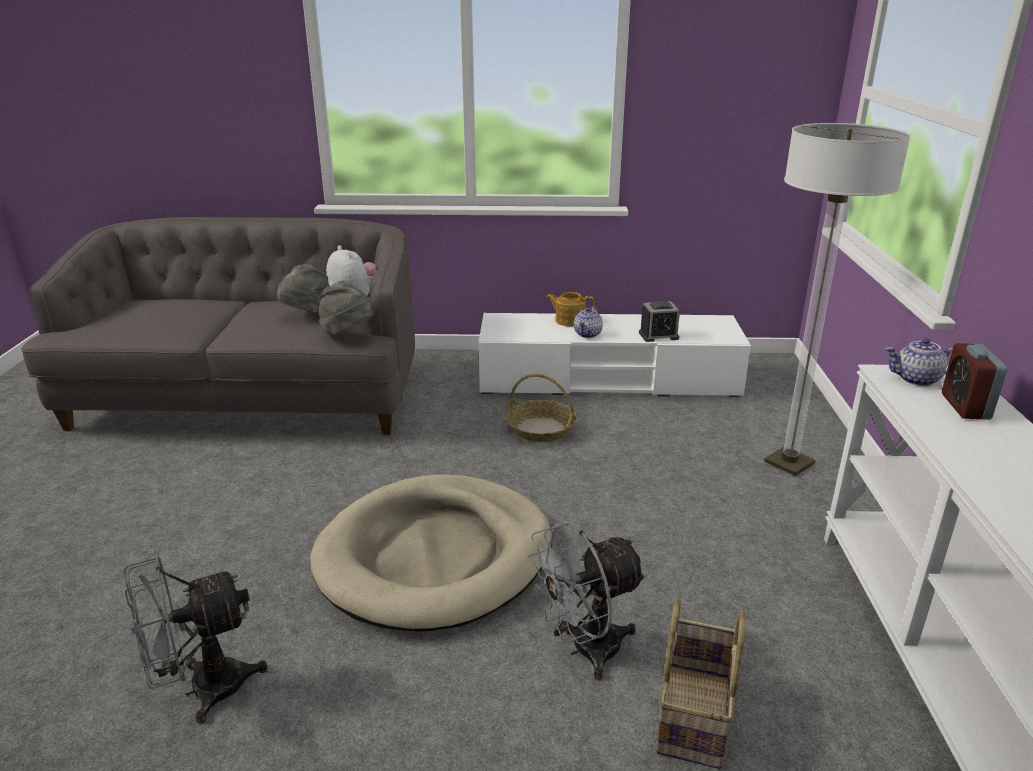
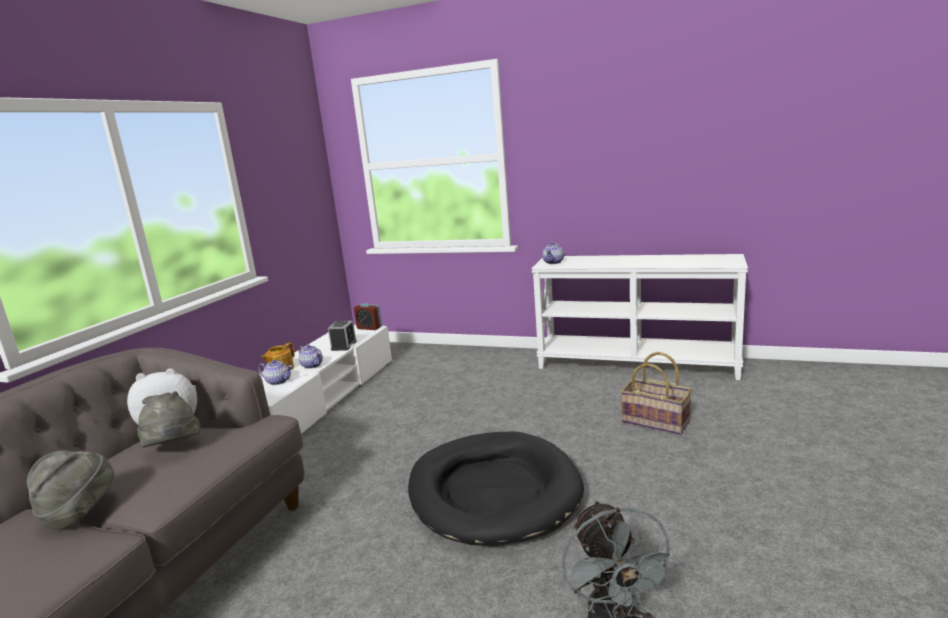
camera: 70 degrees left, 10 degrees down
(348, 334) = (252, 428): grey hat -> grey hat (80, 513)
(435, 557) = (493, 491): beige dog bed -> black dog bed
(537, 329) = (278, 381): none -> teapot
(541, 429) = (361, 432): basket -> none
(584, 650) = (604, 444): grey fan -> none
(789, 463) = (468, 363): floor lamp -> none
(965, 406) = (582, 260): alarm clock -> alarm clock (369, 328)

